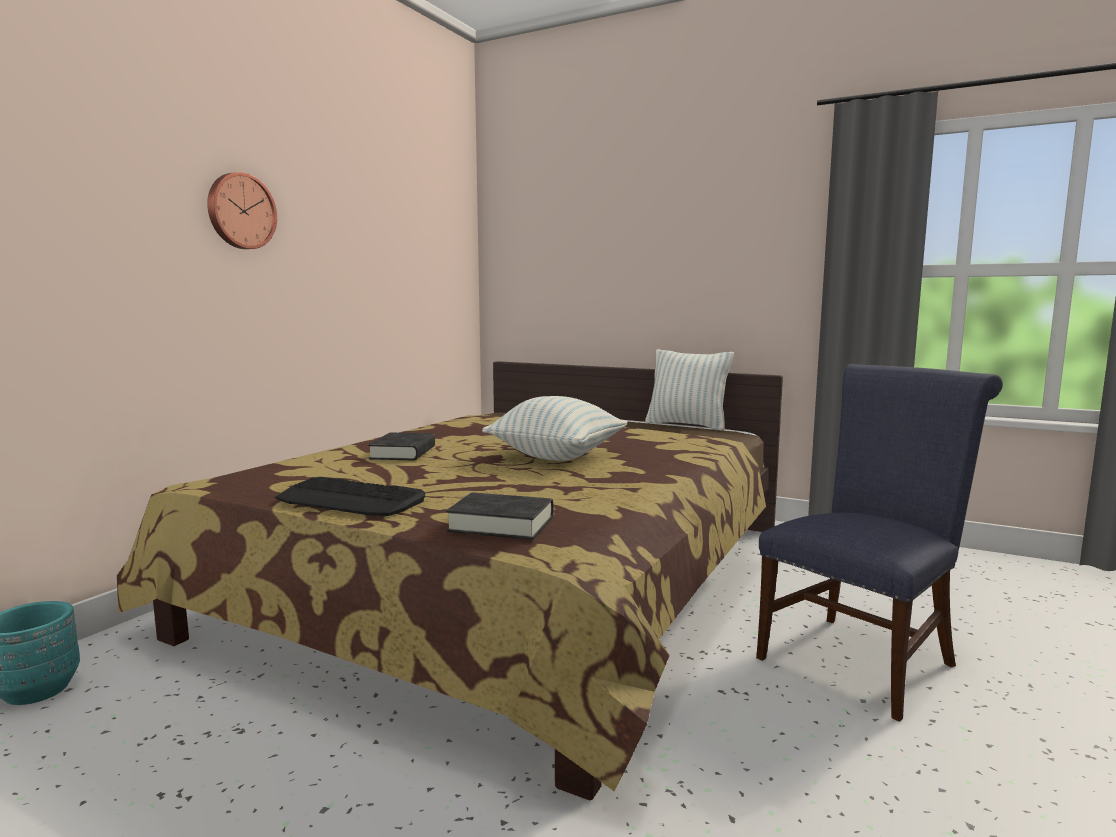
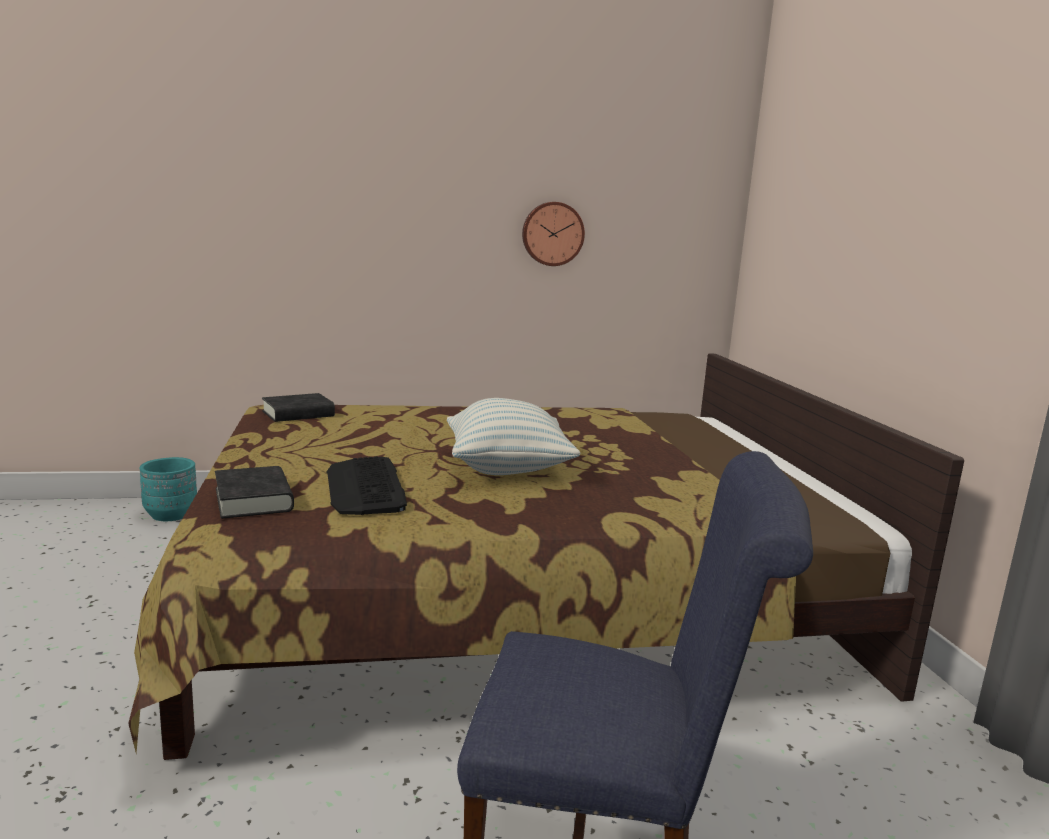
camera: 50 degrees right, 5 degrees up
(240, 211) = (401, 180): wall clock -> wall clock (552, 234)
(351, 499) = (268, 445): keyboard -> keyboard (365, 487)
(403, 453) = (426, 424): black book -> black book (298, 414)
(687, 425) = (828, 493): pillow -> none

